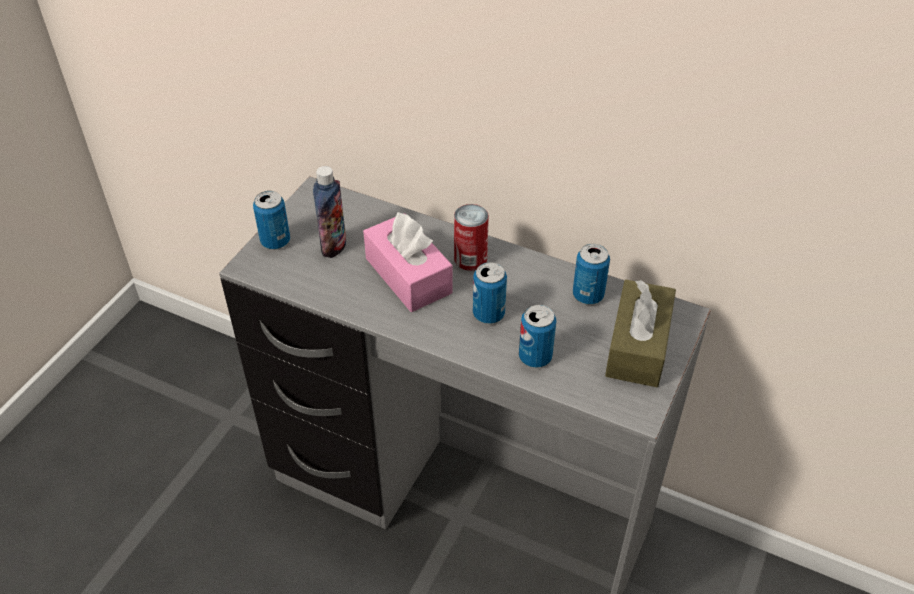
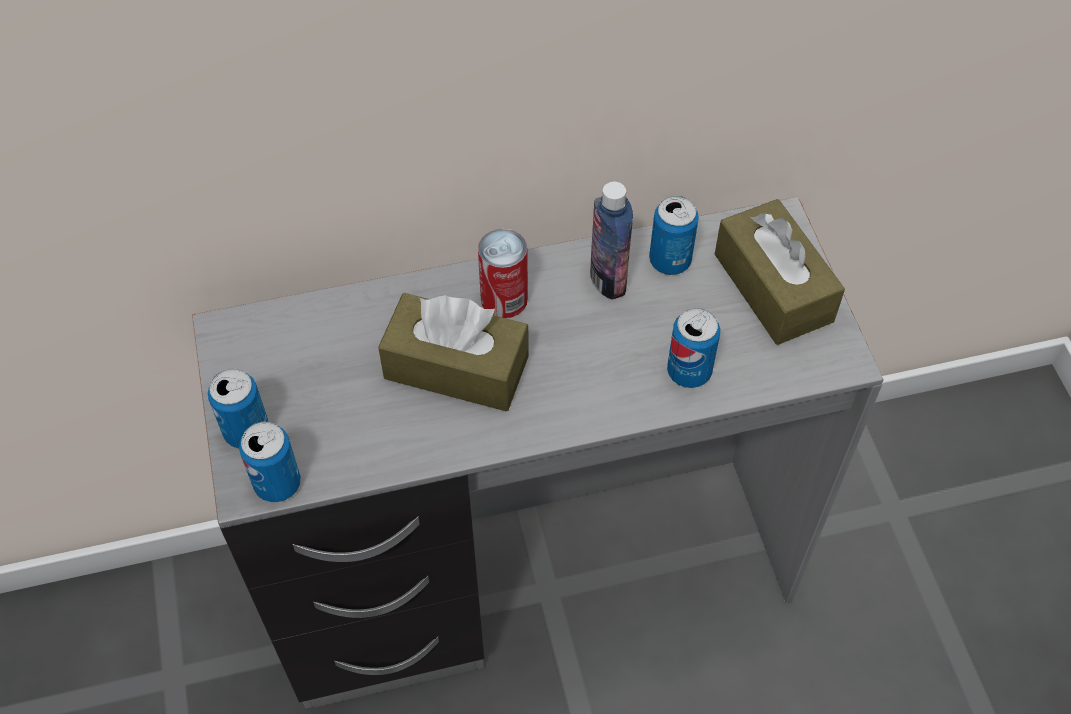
camera: 40 degrees left, 10 degrees up
(333, 246) = (327, 388): bottle -> bottle (608, 280)
(408, 275) = (456, 367): pink tissue box -> brown tissue box
(488, 314) = (592, 354): can -> can (277, 483)

